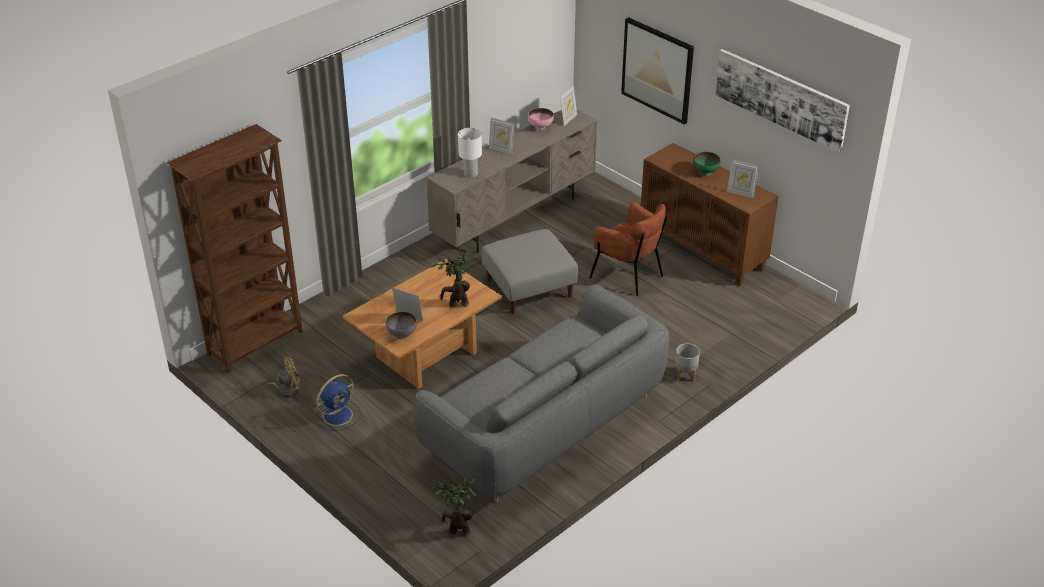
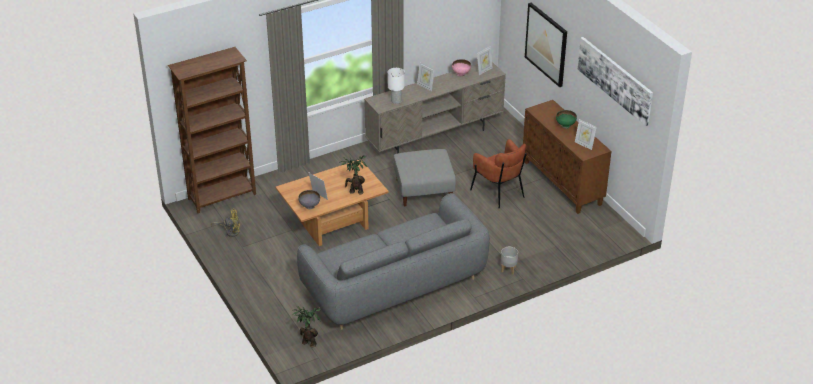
camera: 15 degrees right, 0 degrees up
(338, 415) = (259, 254): blue fan -> none

